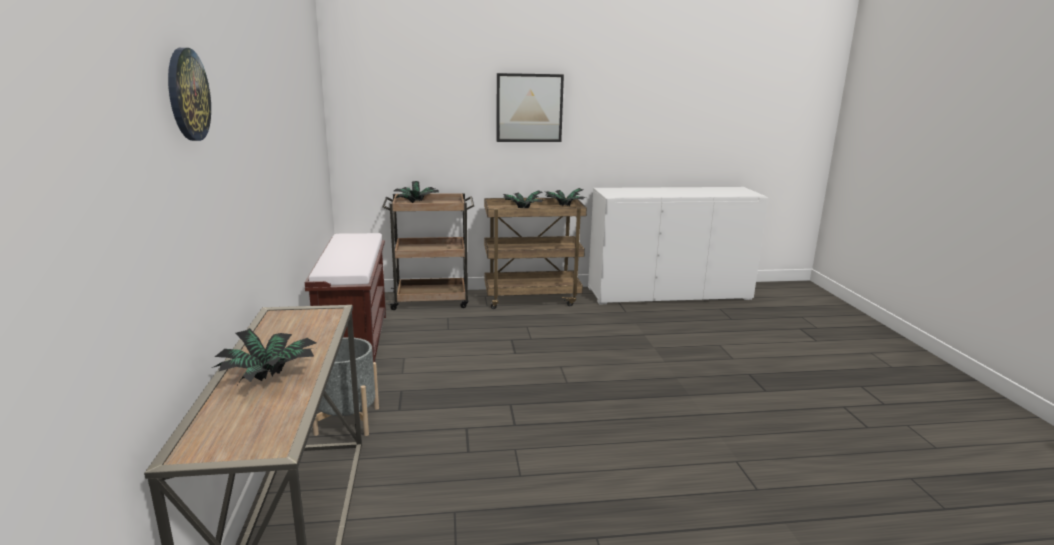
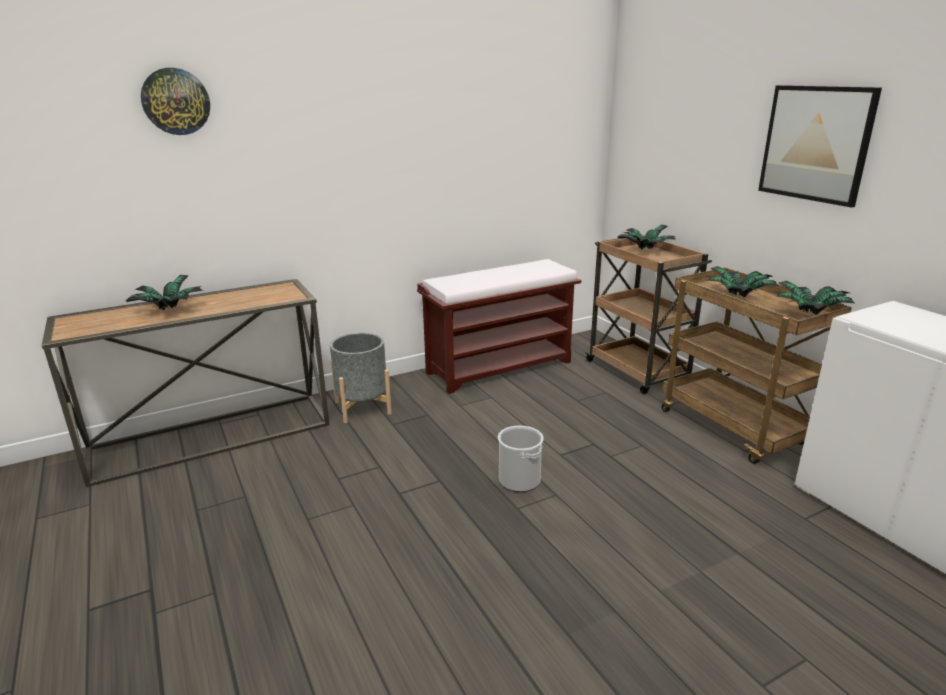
camera: 70 degrees right, 5 degrees up
(534, 374) = (519, 480): none -> bucket

